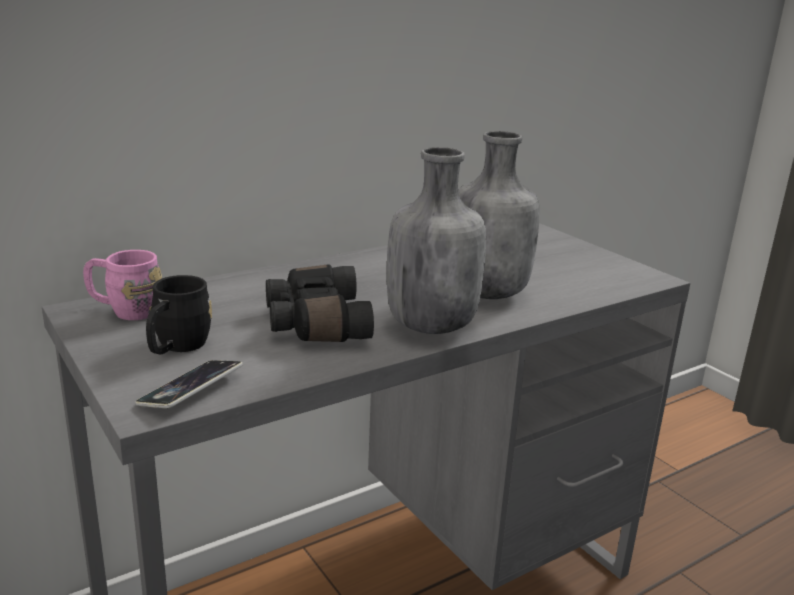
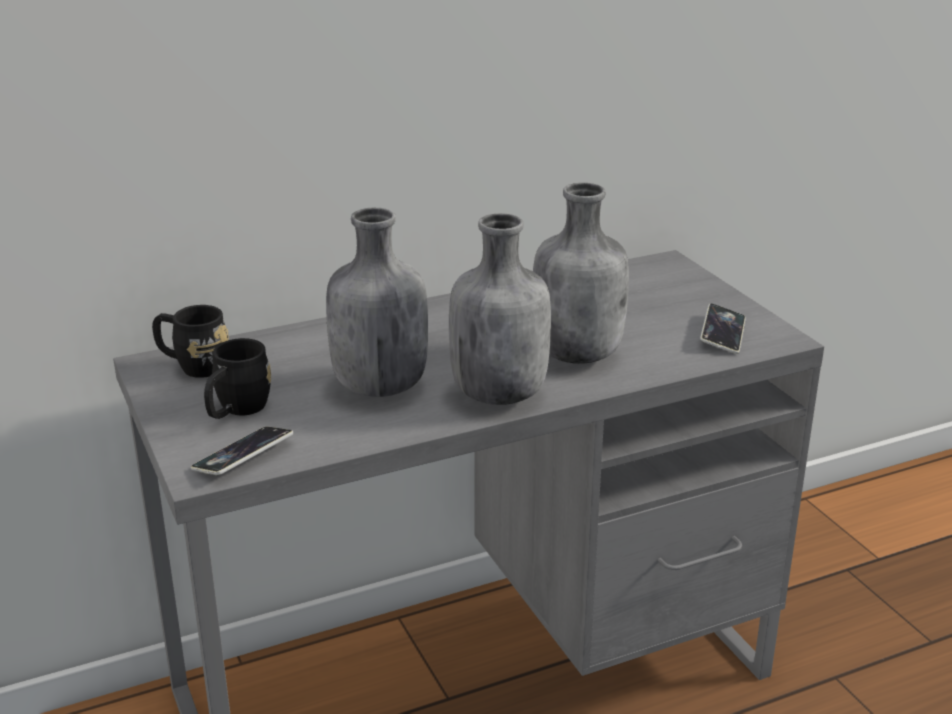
camera: 10 degrees right, 5 degrees up
(125, 310) = (193, 365): pink mug -> black mug
(314, 323) = (378, 386): black binoculars -> grey bottle
(603, 275) = (722, 333): none -> phone

